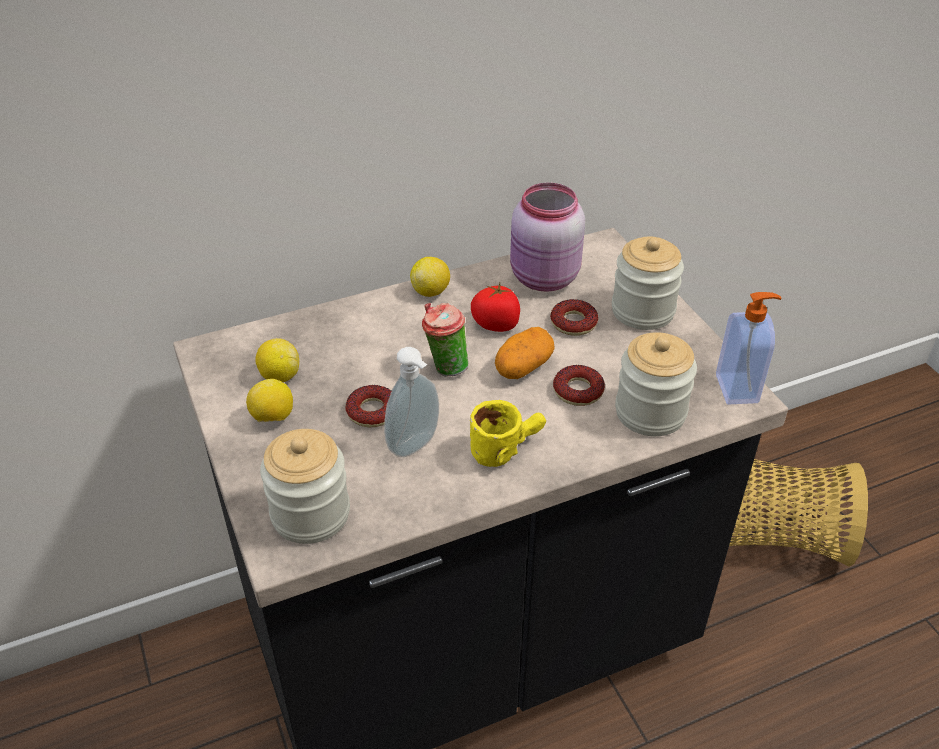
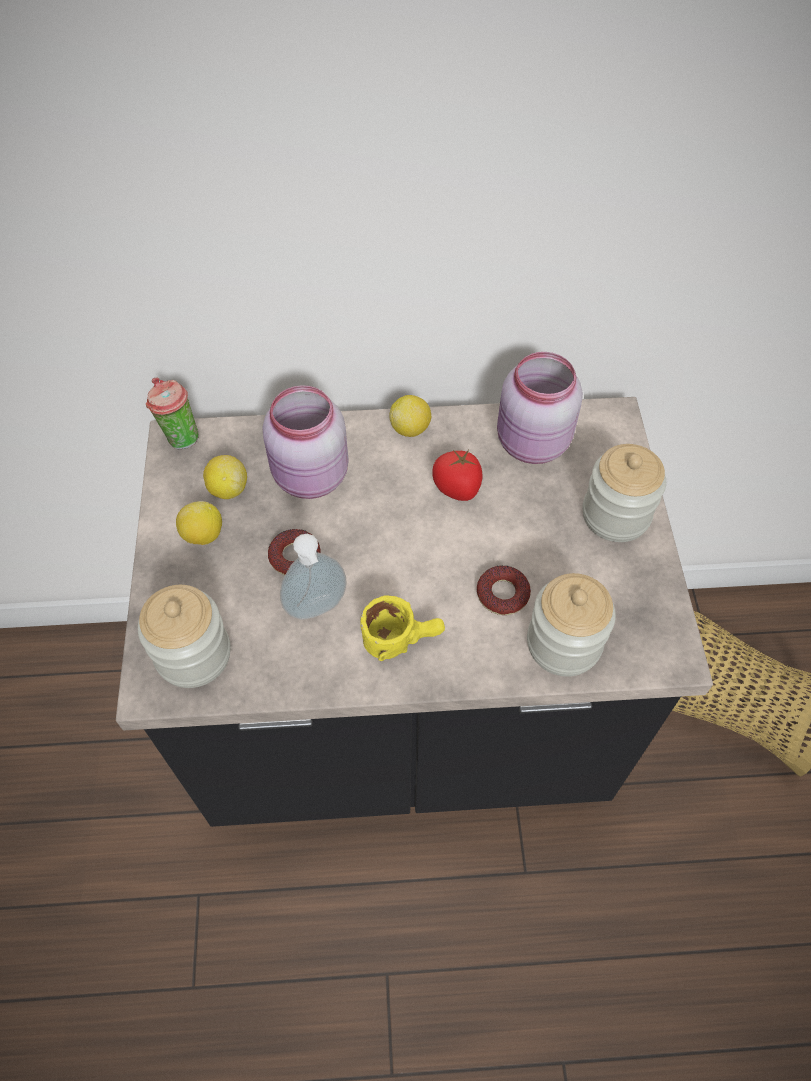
camera: 20 degrees right, 15 degrees up
(356, 349) = (310, 478): none -> pink jar
(445, 367) = (384, 526): cup -> cup (179, 437)
(523, 367) = (461, 548): potato -> none
(573, 323) = (536, 509): donut -> none
(738, 388) = (670, 643): soap dispenser -> none

